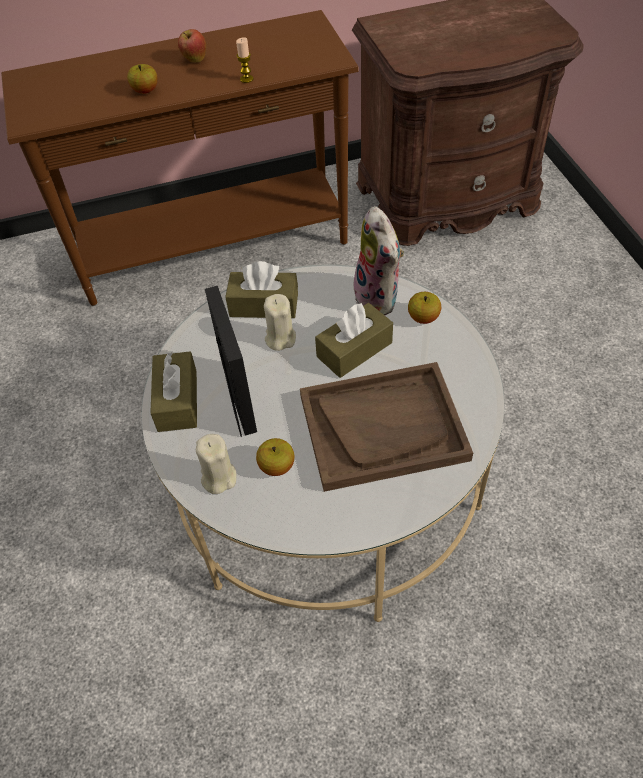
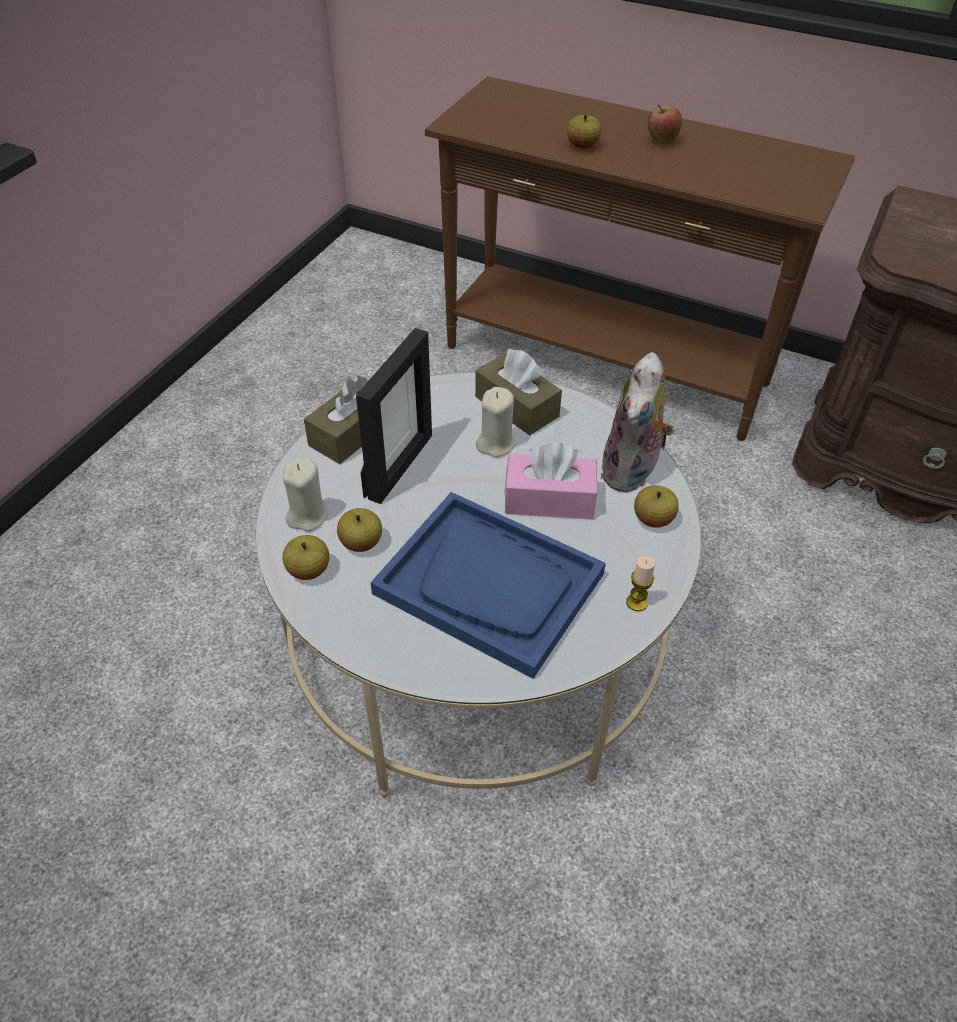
camera: 40 degrees right, 5 degrees down
(246, 79) = (688, 181): candle -> candle (637, 602)
(266, 511) = (308, 570): none -> apple
(354, 349) = (549, 499): brown tissue box -> pink tissue box
(383, 427) = (489, 584): brown tray -> blue tray

